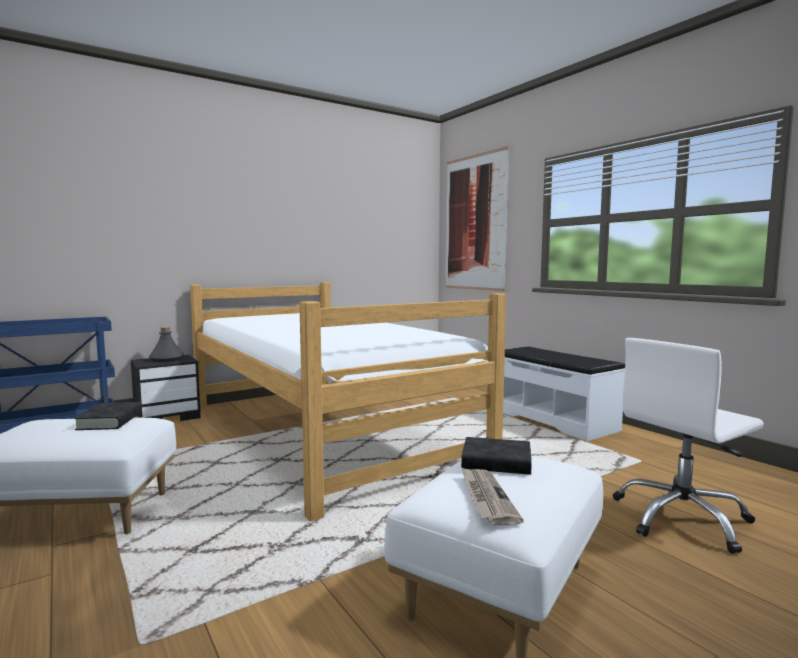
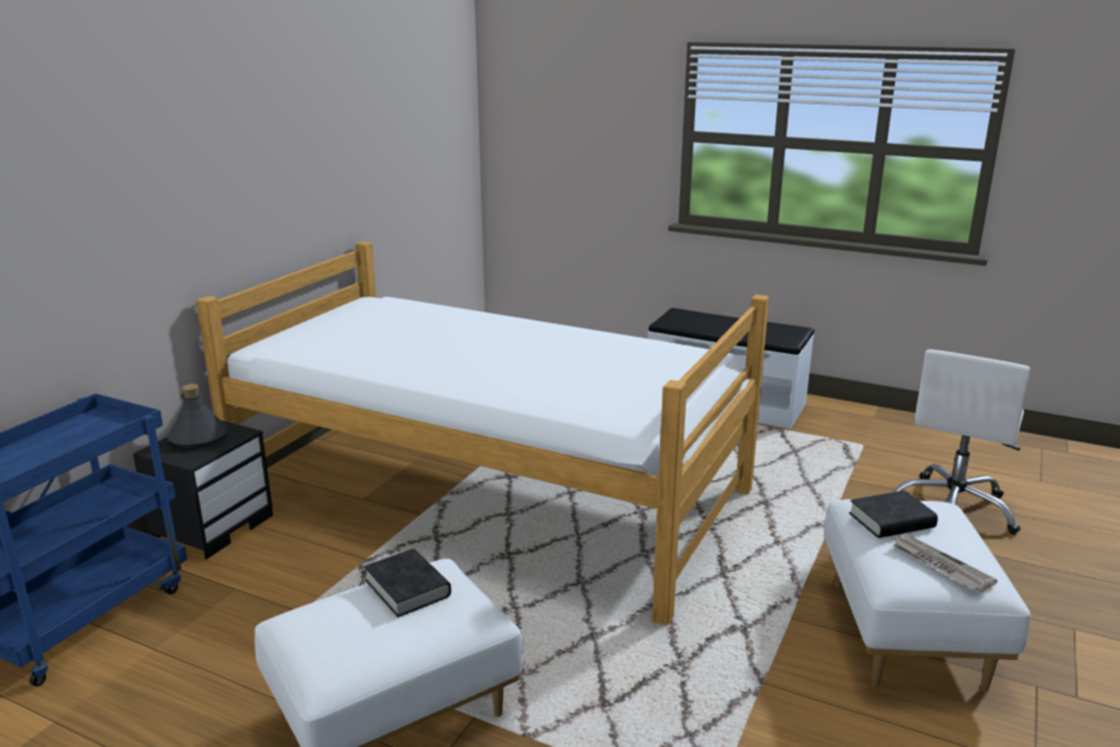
camera: 30 degrees left, 15 degrees up
(475, 223) = (556, 117): picture -> none

